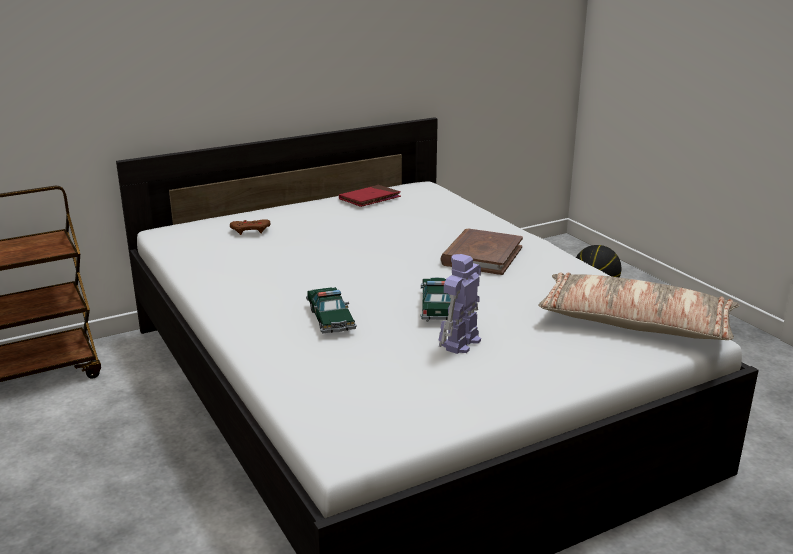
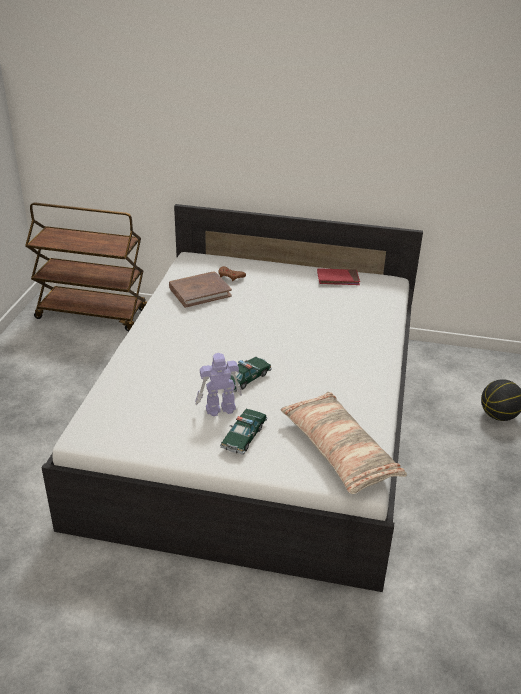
camera: 40 degrees right, 10 degrees up
(330, 318) = (183, 358): toy car -> toy car (244, 436)
(482, 256) = (333, 355): brown book -> brown book (200, 292)

